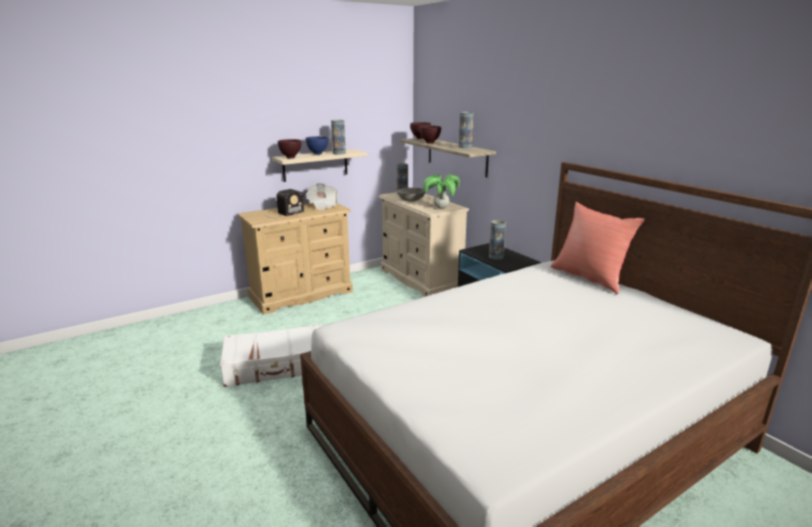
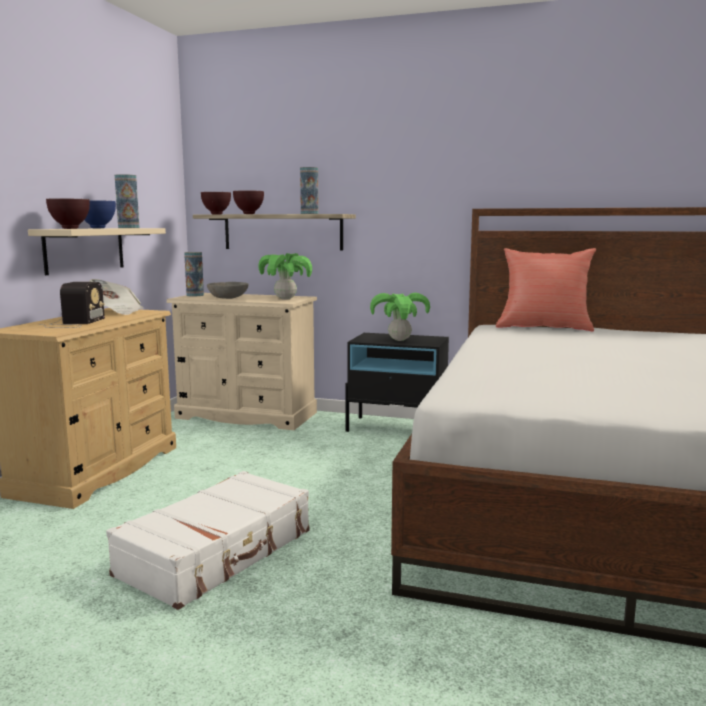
camera: 40 degrees left, 10 degrees down
(496, 257) = (399, 340): vase -> potted plant

